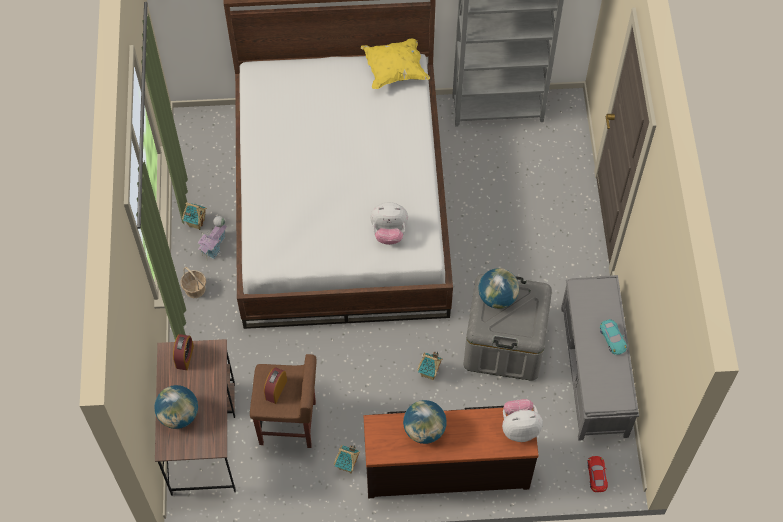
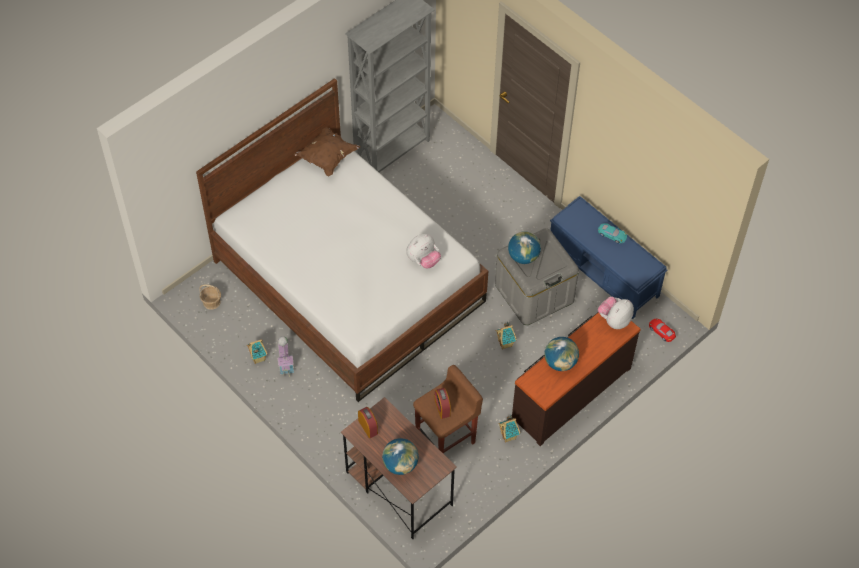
camera: 40 degrees left, 5 degrees down
(195, 289) = (299, 400): basket -> basket (211, 302)
(394, 70) = (327, 157): yellow pillow -> brown pillow
(594, 372) = (604, 272): grey bench -> blue bench

